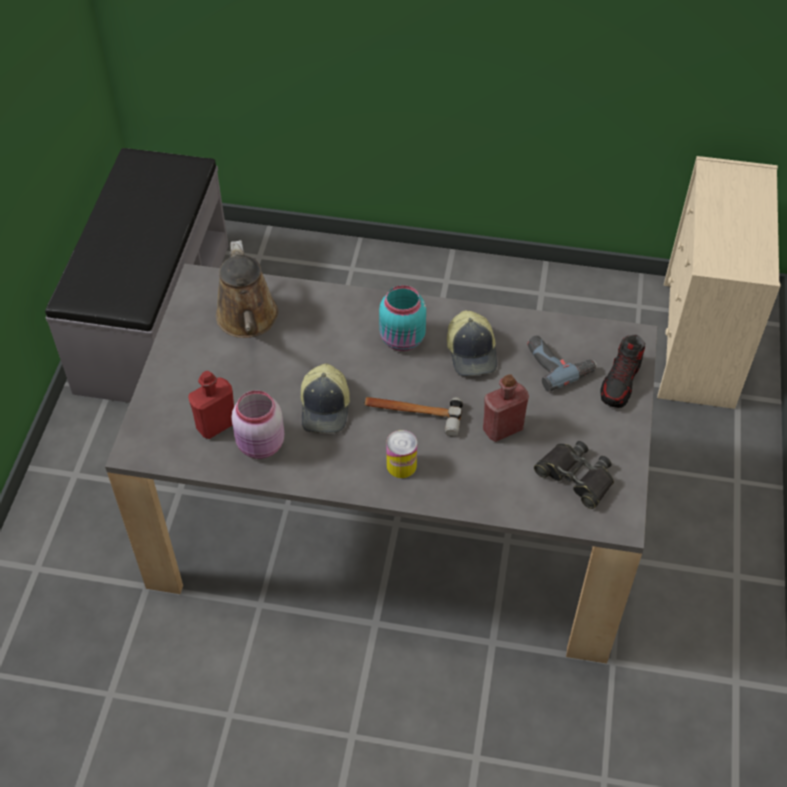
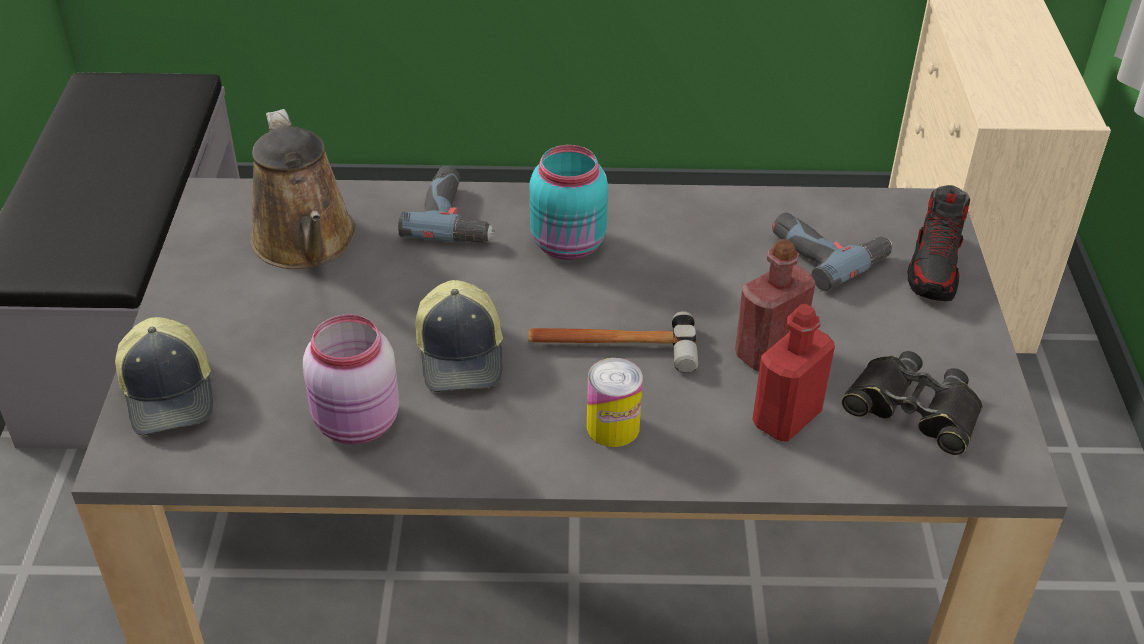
camera: 10 degrees left, 10 degrees down
(216, 425) = (272, 401): red bottle -> red bottle (786, 418)
(339, 311) = (456, 216): none -> power drill
(472, 352) = (687, 251): cap -> cap (171, 393)

